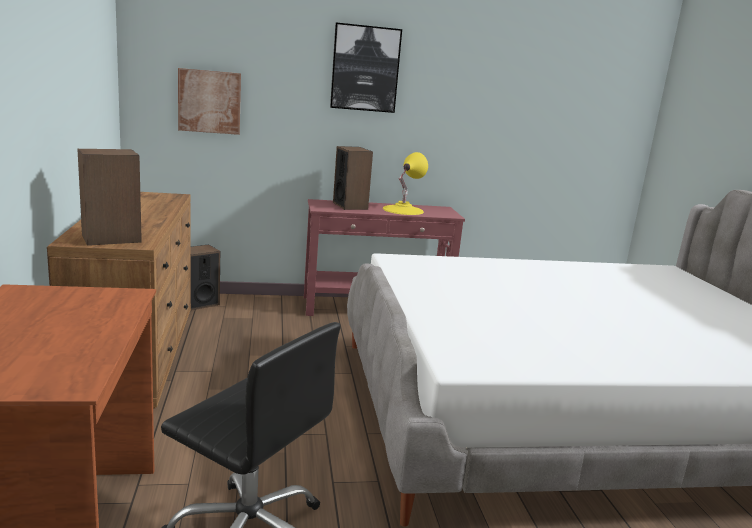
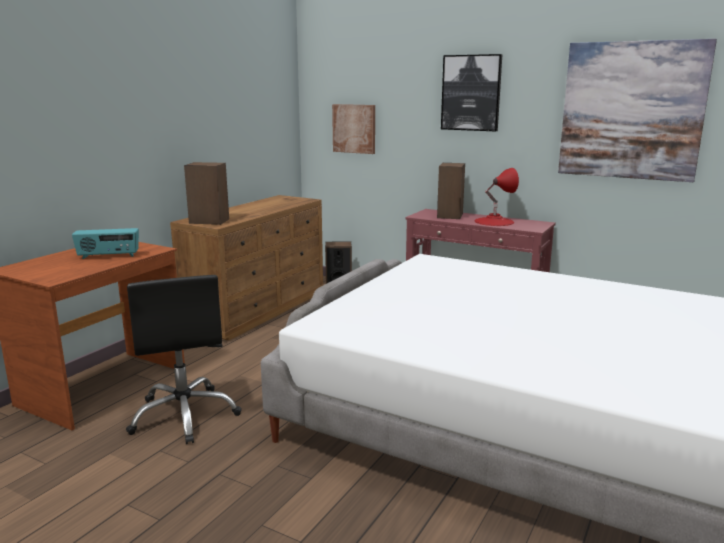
camera: 40 degrees right, 0 degrees up
(75, 321) = (108, 256): none -> radio
(403, 210) = (494, 221): yellow table lamp -> red table lamp
(521, 98) = (631, 111): none -> picture

